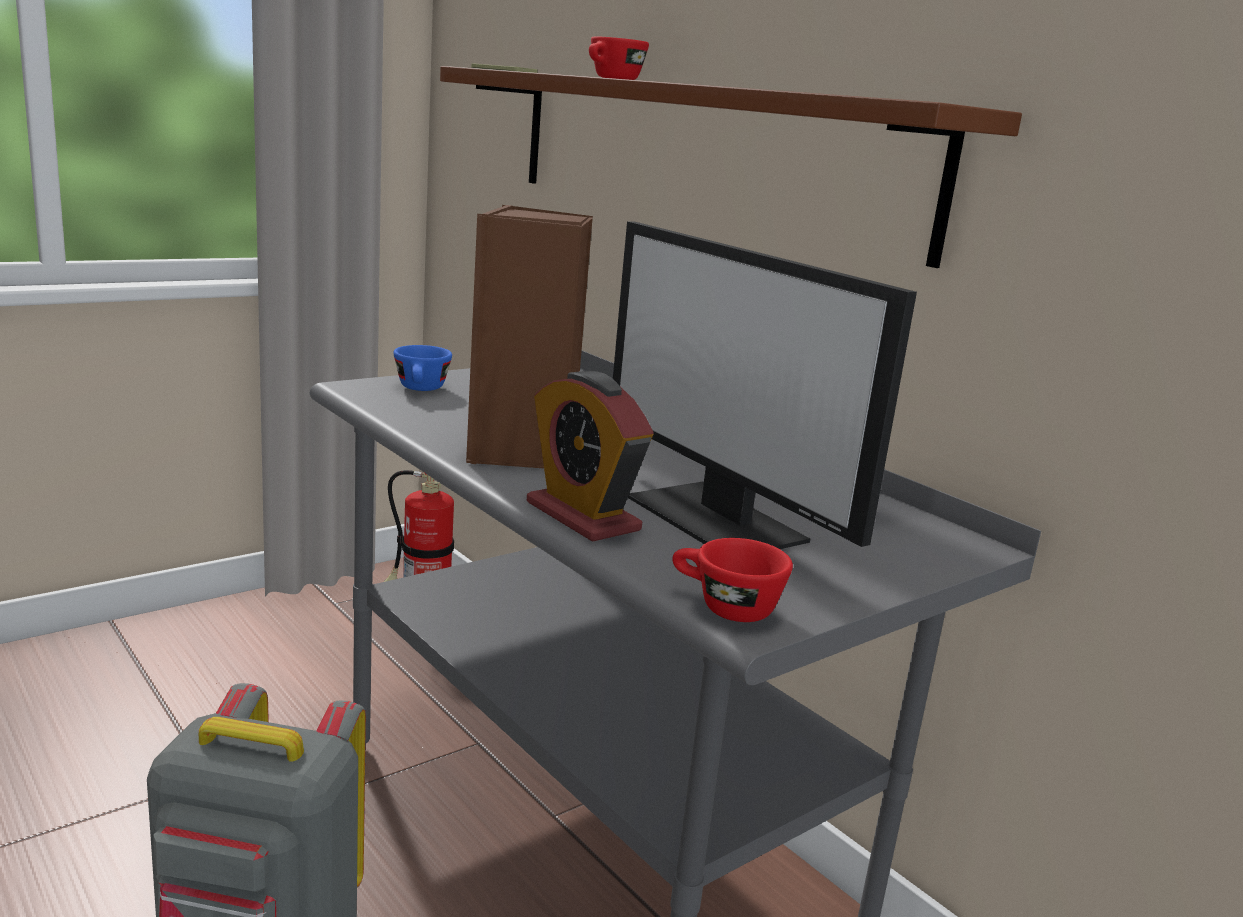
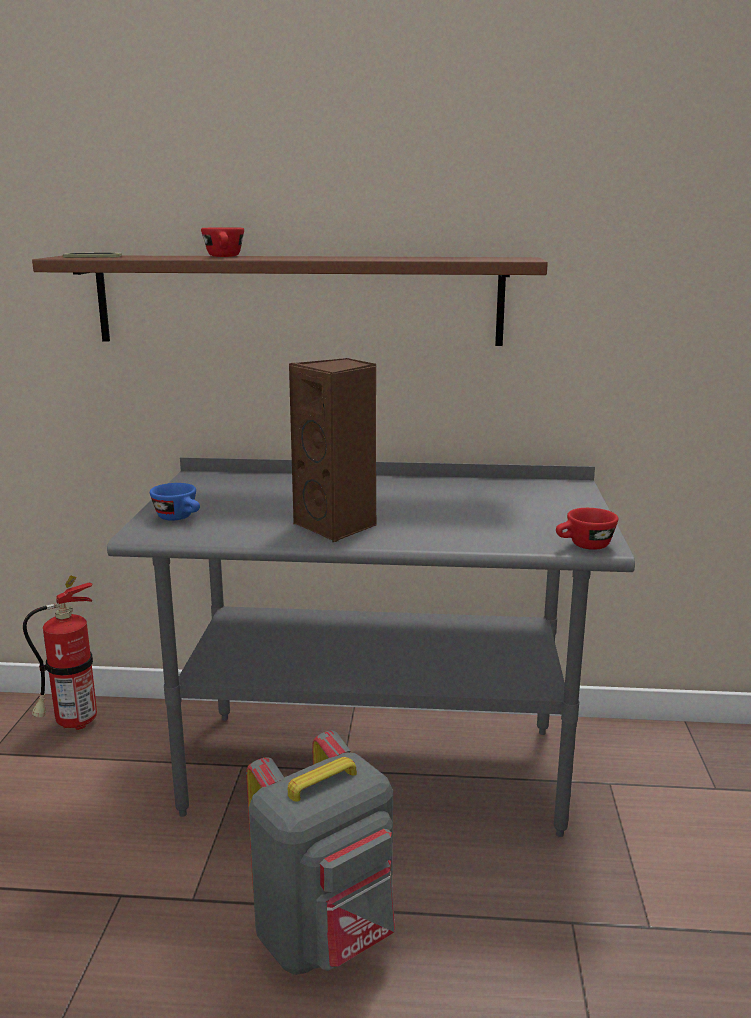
camera: 45 degrees left, 0 degrees up
(582, 516) = (447, 540): alarm clock -> none
(720, 519) = (488, 515): monitor -> none

